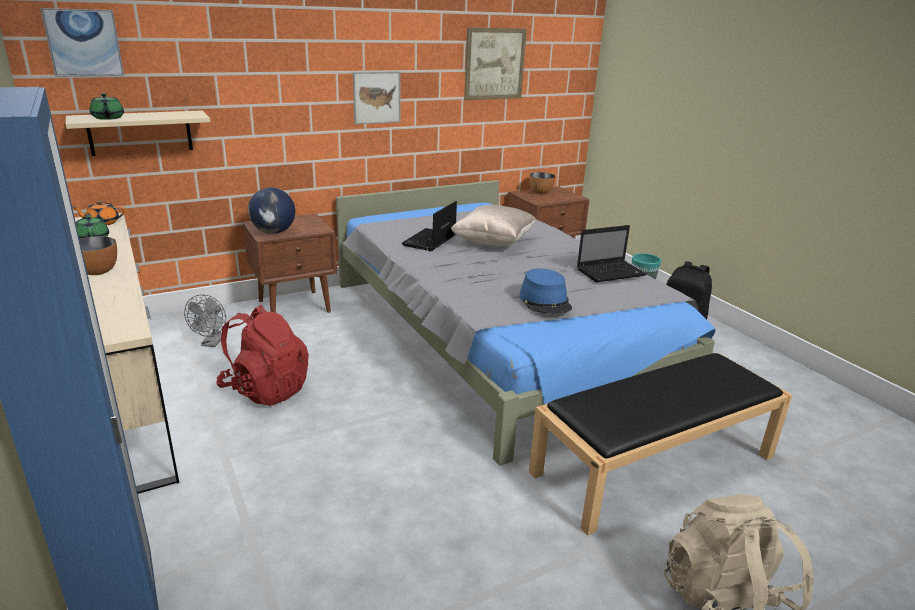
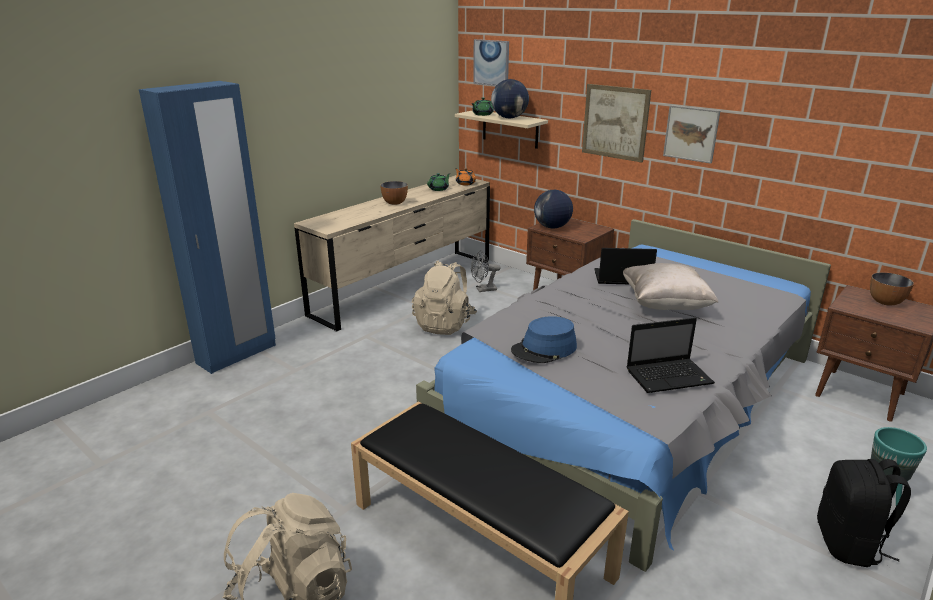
camera: 70 degrees right, 0 degrees up
(158, 115) = (509, 118): none -> globe
(266, 389) = (445, 324): red backpack -> beige backpack
(494, 64) = (854, 118): picture -> picture (615, 122)
(611, 272) = (670, 376): laptop -> laptop turned 60 degrees counterclockwise

